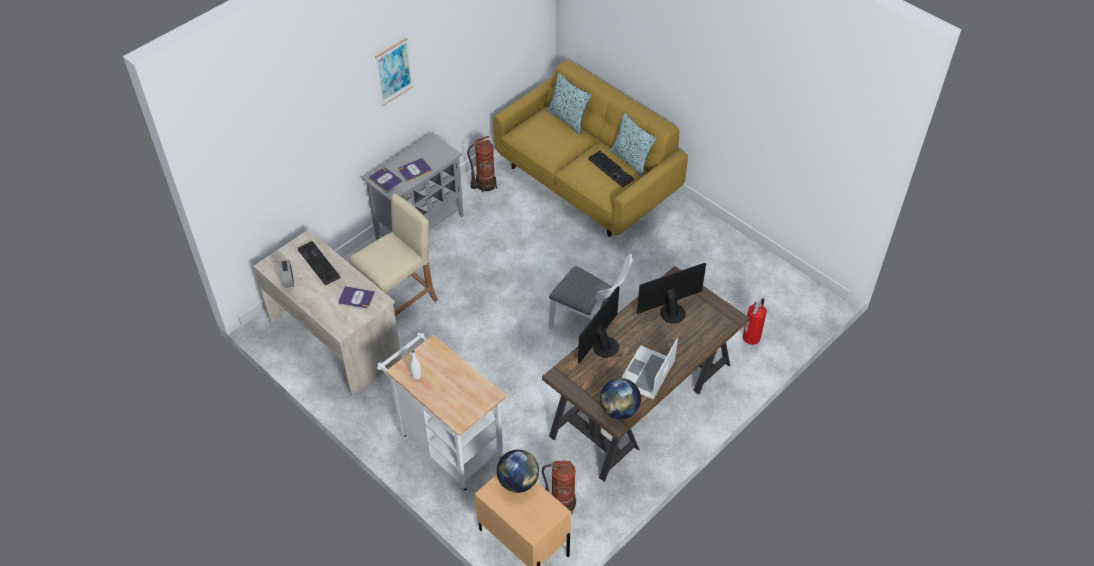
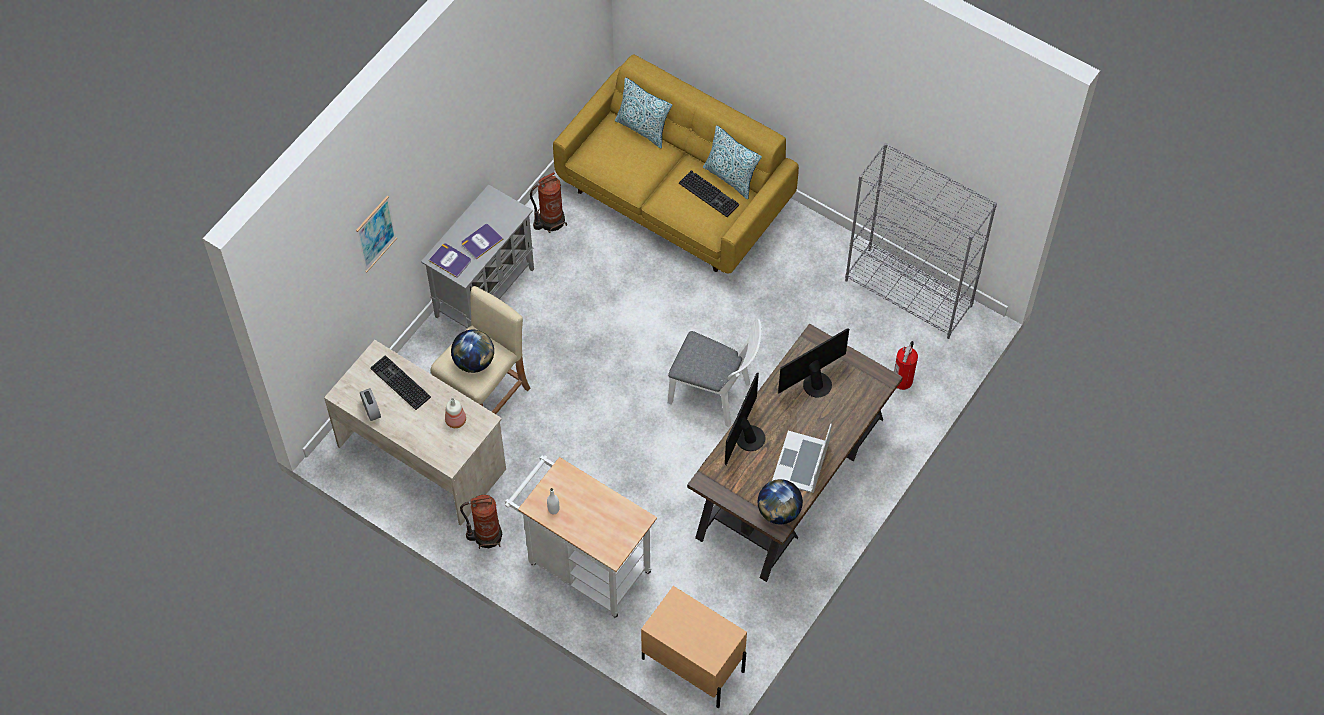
camera: 10 degrees left, 10 degrees up
(356, 298) = (456, 421): book -> bottle
(394, 71) = (450, 142): picture -> picture (376, 234)
(518, 482) = (684, 608): globe -> globe (474, 362)
(561, 502) = (724, 613): fire extinguisher -> fire extinguisher (486, 535)
(767, 273) = (909, 293): none -> grey bookcase

